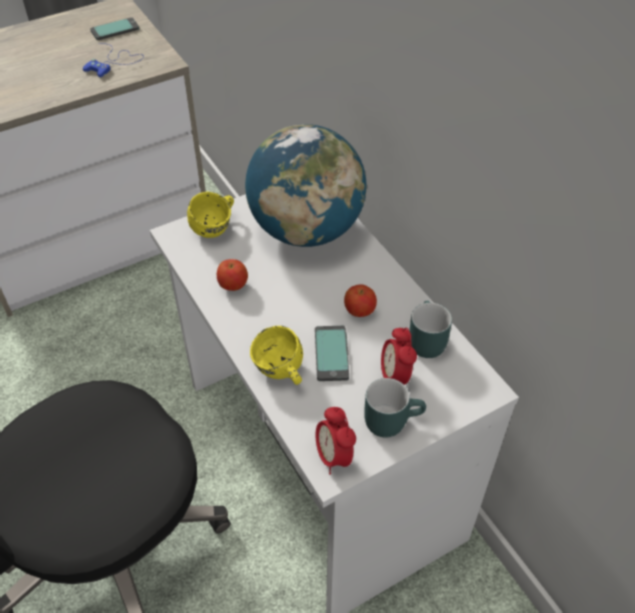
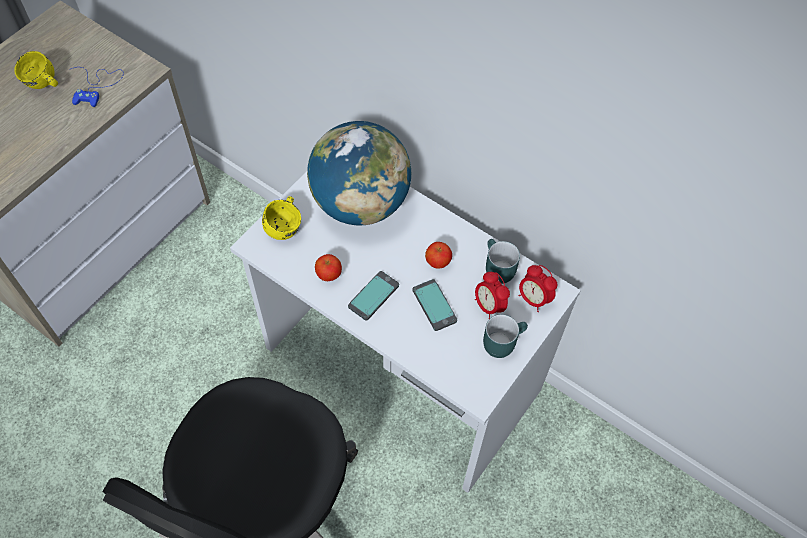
camera: 25 degrees left, 10 degrees up
(115, 30) = (74, 47): phone -> phone (373, 296)
(280, 373) = (404, 336): yellow mug -> yellow mug (43, 85)
(334, 456) = (476, 385): alarm clock -> alarm clock (533, 299)

